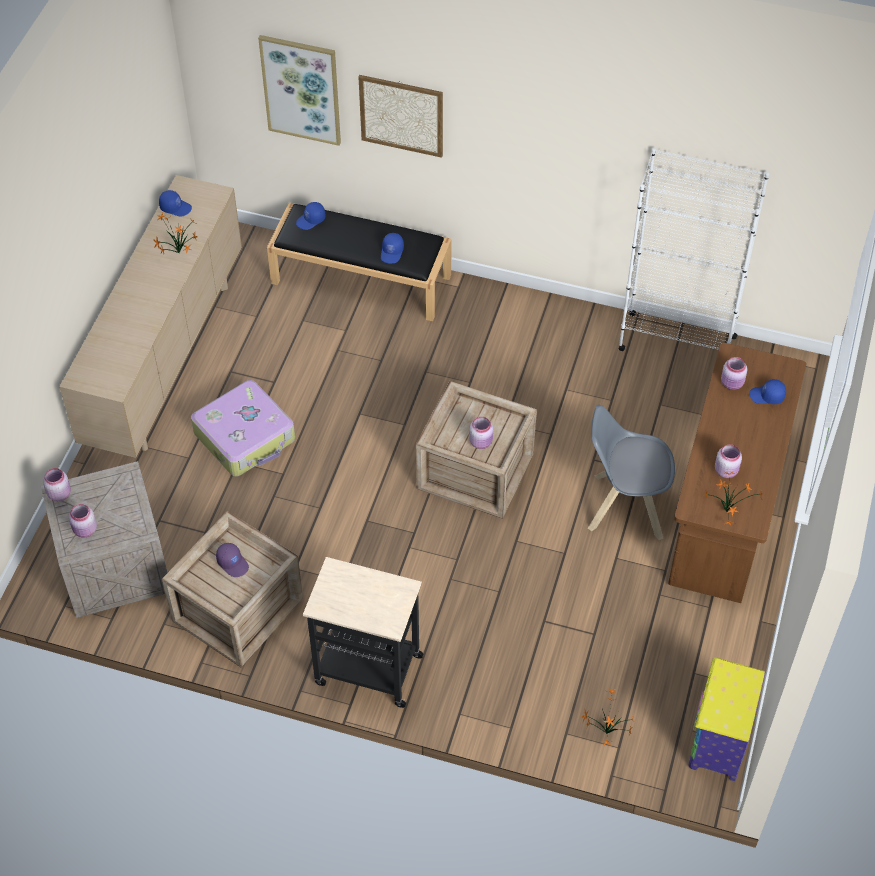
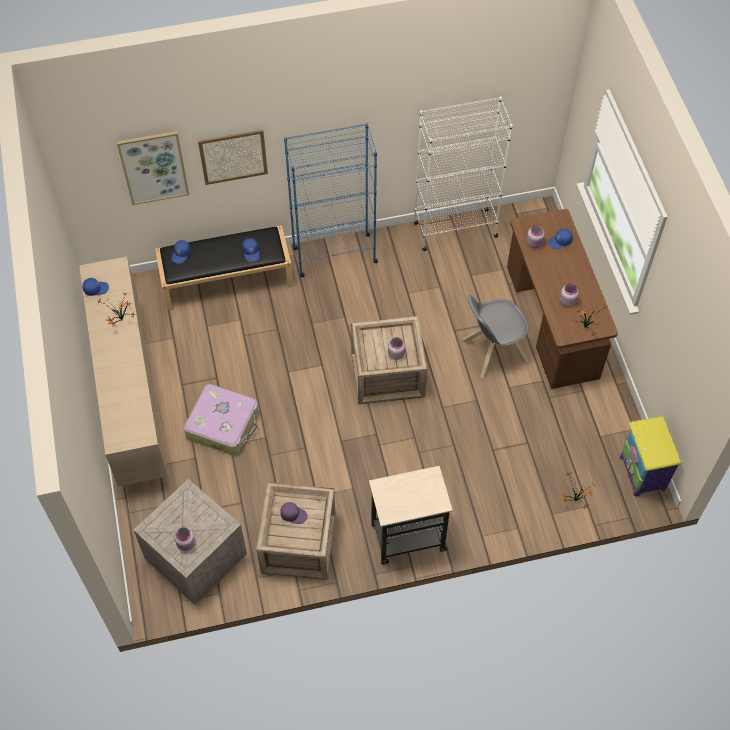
camera: 30 degrees left, 5 degrees up
(59, 493) = (150, 528): pink jar -> none
(506, 308) = (334, 255): none -> blue bookcase

